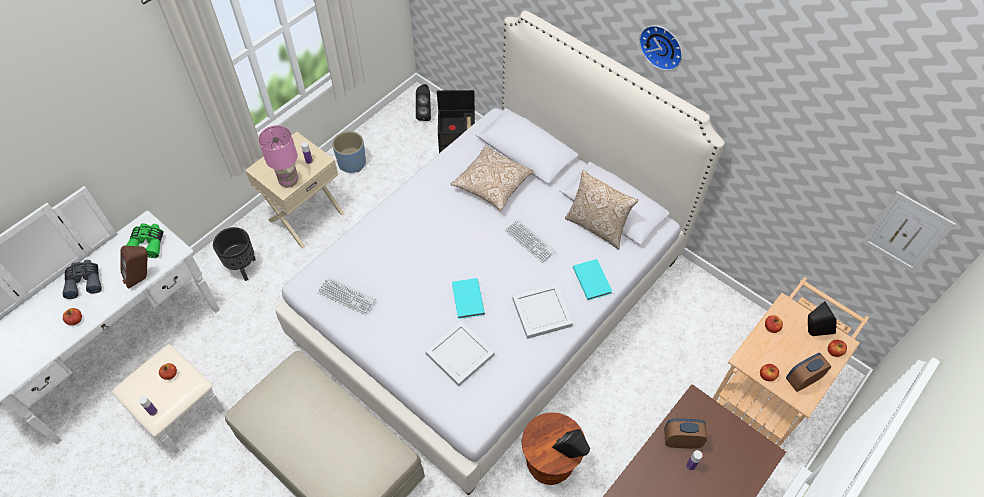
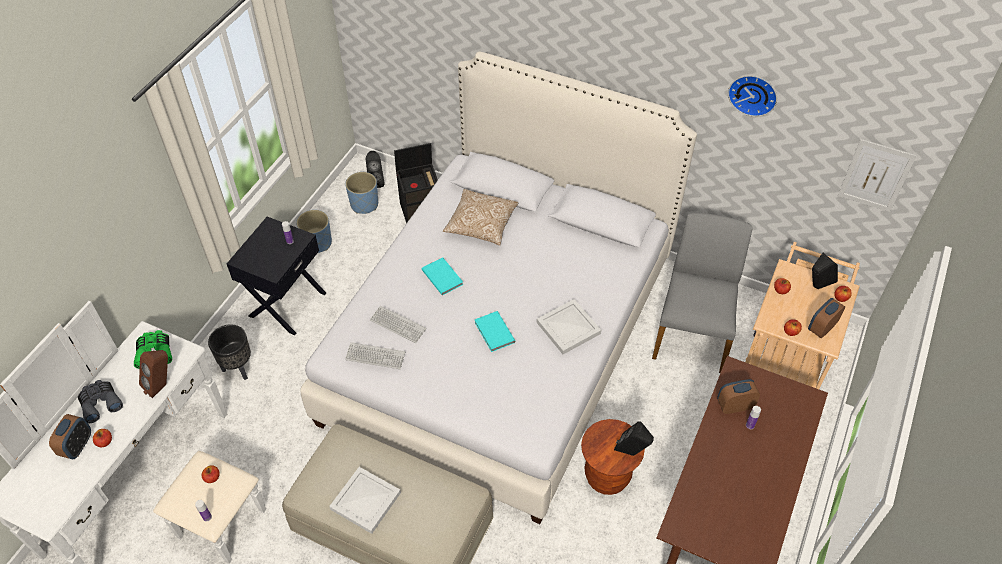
camera: 15 degrees left, 5 degrees down
(51, 318) = (77, 446): none -> alarm clock
(288, 181) = (275, 264): pink table lamp -> none
(305, 216) = (286, 304): beige nightstand -> black nightstand
(407, 134) = (364, 204): none -> blue planter
(460, 353) = (504, 382): white tray -> white tray (365, 500)
(530, 241) = (535, 267): keyboard -> keyboard (398, 325)
(592, 280) = (605, 288): turquoise book -> turquoise book (443, 276)
(597, 226) = (593, 241): pillow -> none
(662, 45) = (622, 56): wall clock -> wall clock (753, 93)
(682, 339) = (692, 333): none -> grey chair

